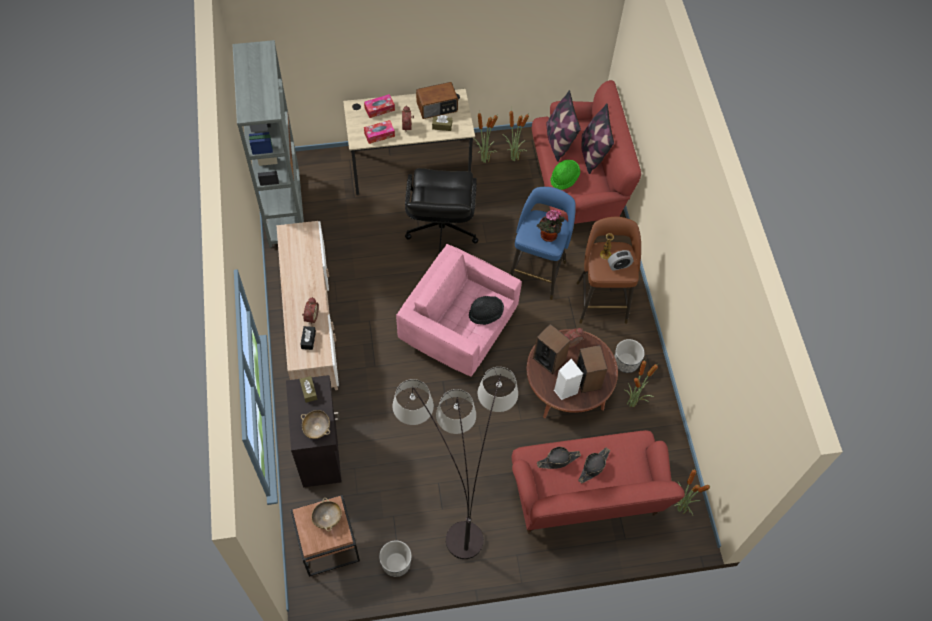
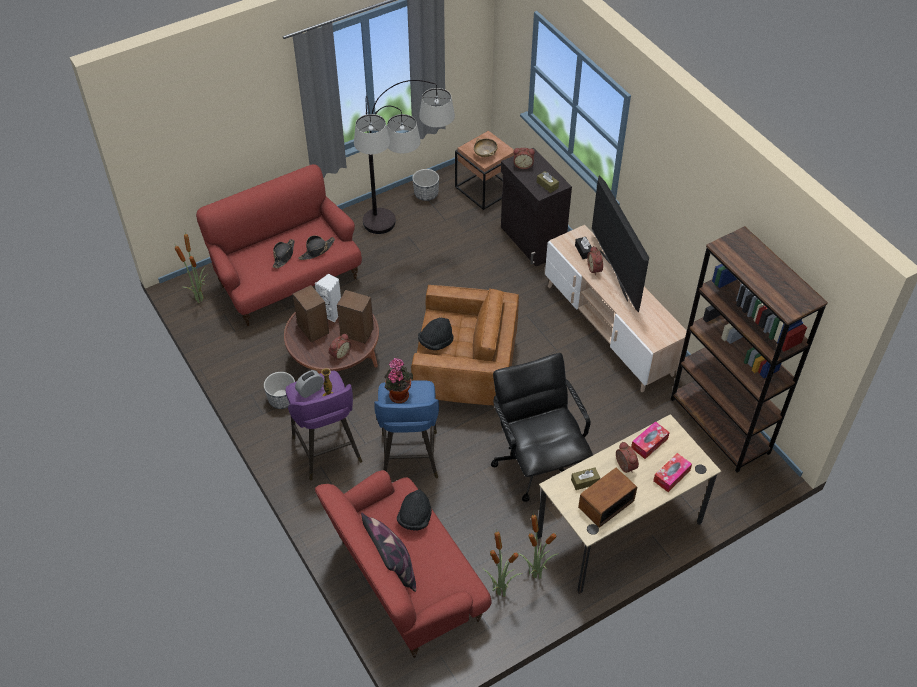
camera: 160 degrees right, 10 degrees down
(284, 209) = (719, 426): grey bookcase -> brown bookcase
(298, 304) = (614, 275): none -> television
(316, 428) = (523, 165): beige bowl -> alarm clock
(458, 329) = (465, 372): pink armchair -> brown armchair
(558, 141) = (442, 568): pillow -> none
(564, 178) = (415, 518): green hat -> black hat
(601, 300) = (327, 452): brown stool -> purple stool
(633, 403) = (265, 365): potted plant -> none

